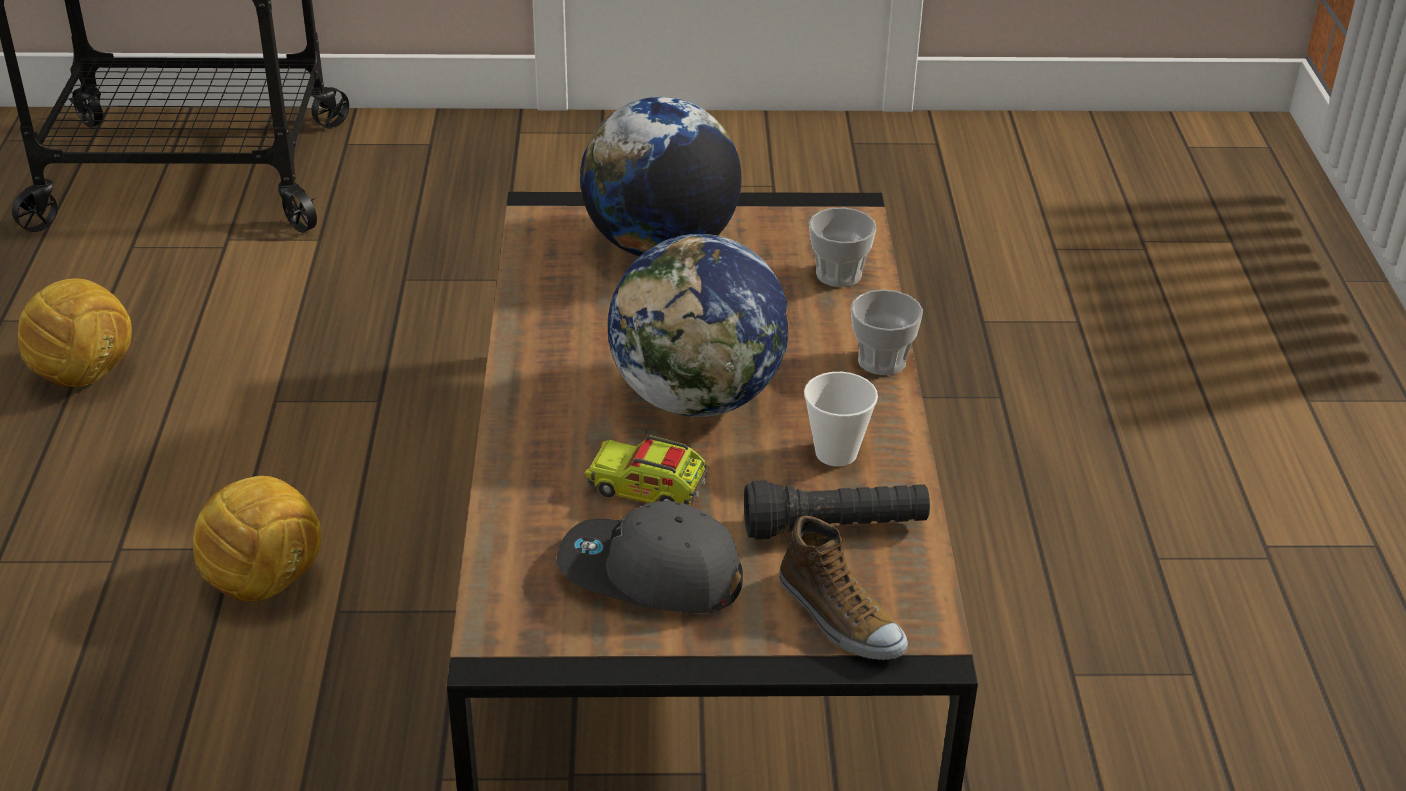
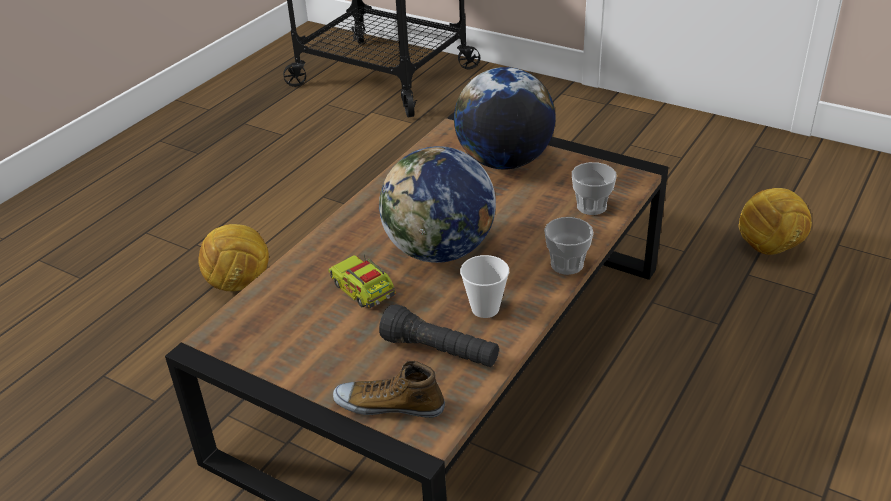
camera: 35 degrees right, 0 degrees up
(86, 375) = (254, 158): football -> football (769, 248)
(649, 575) = (315, 338): grey cap -> none
(839, 618) = (389, 404): shoe -> shoe turned 105 degrees clockwise

